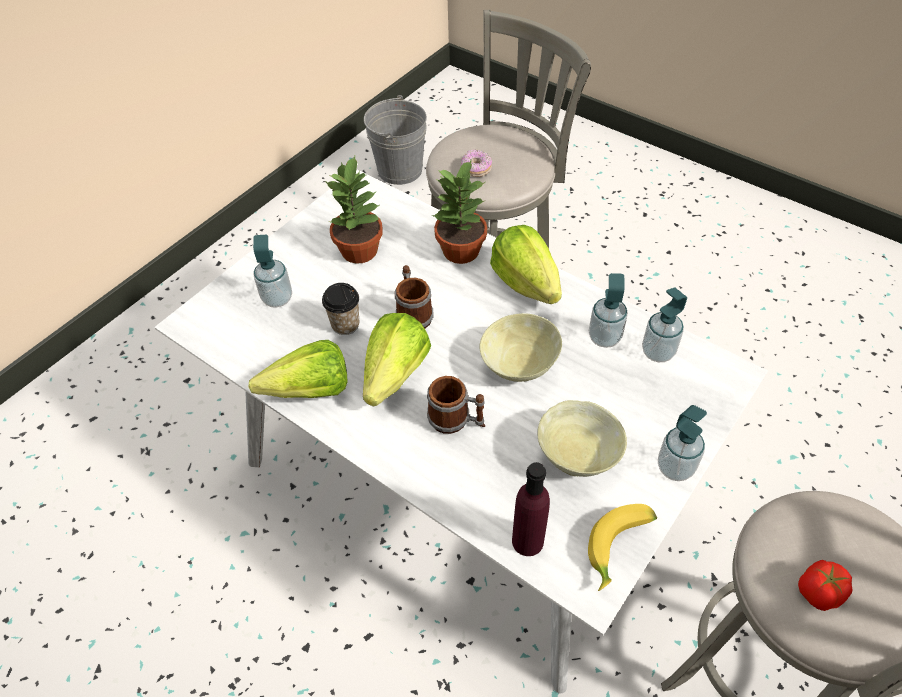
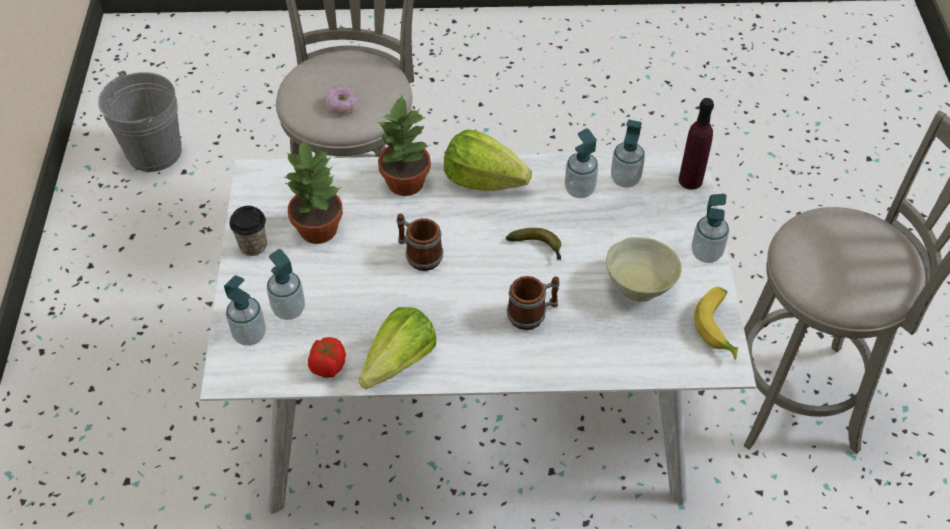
camera: 40 degrees left, 0 degrees up
(232, 300) = (249, 334): none -> soap dispenser
(345, 325) = (372, 296): cup -> cup (253, 246)
(395, 375) = (453, 309): lettuce -> none
(518, 366) = (538, 247): beige bowl -> banana
(527, 541) = (659, 362): purple bottle -> purple bottle (690, 180)
(817, 592) = (846, 279): tomato -> tomato (327, 366)

